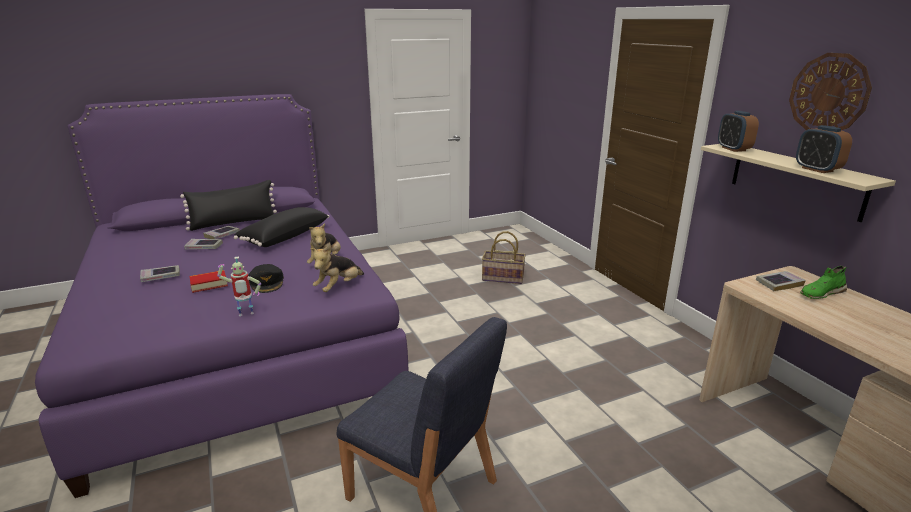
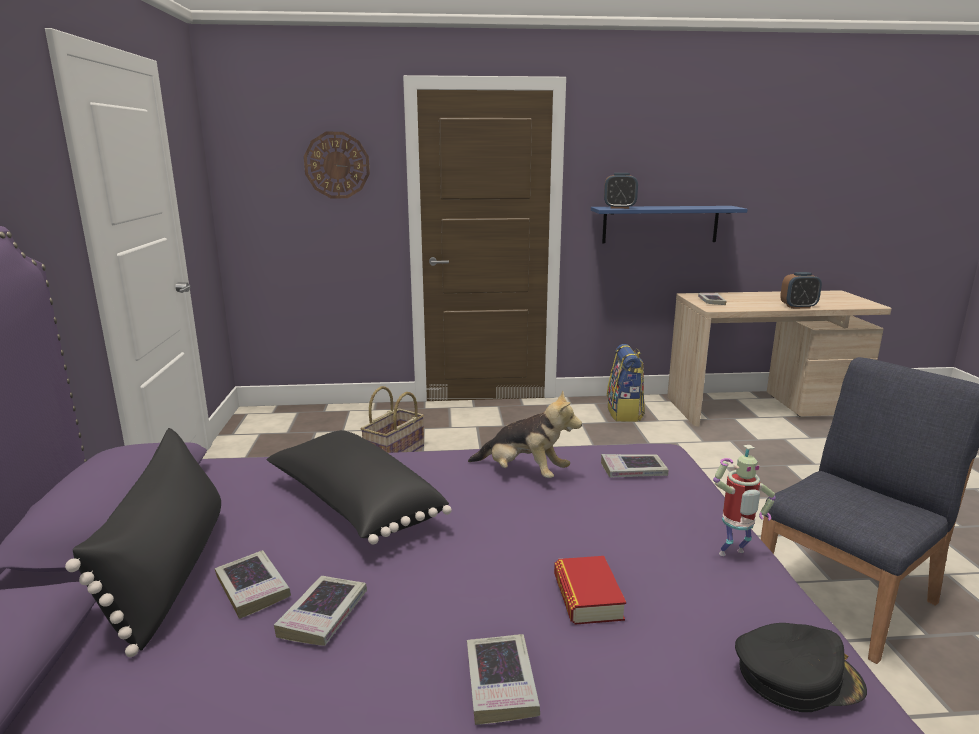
camera: 70 degrees left, 5 degrees down
(246, 315) = (733, 555): toy robot -> toy robot turned 75 degrees clockwise
(267, 282) = (593, 531): black cap -> black cap (797, 675)
(339, 287) = (633, 471): plush toy -> book
(679, 355) = (625, 413): none -> backpack
(795, 180) = (660, 224): beige shelf -> blue shelf
(817, 169) = (699, 207): alarm clock -> alarm clock (798, 307)
(821, 293) = (730, 298): green shoe -> none
(829, 94) = (675, 150): wall clock -> wall clock (337, 165)

